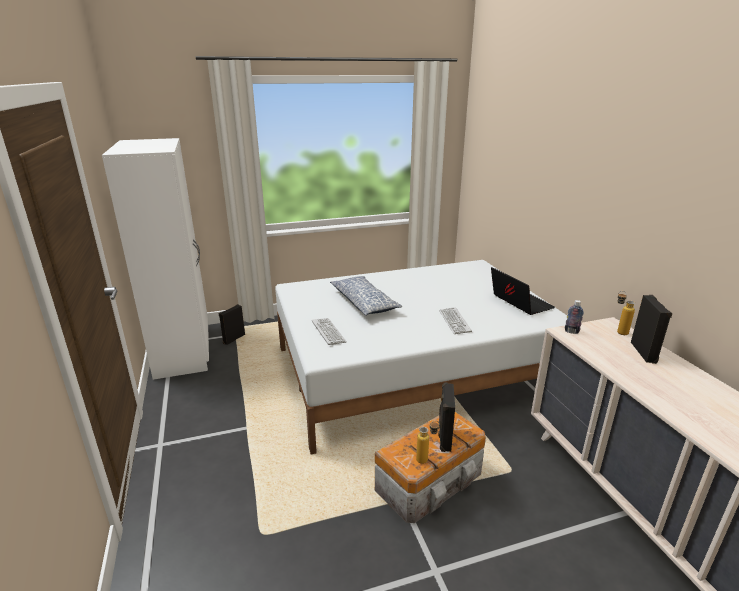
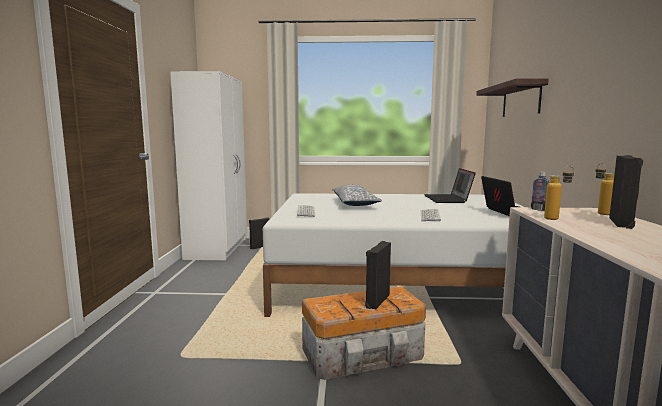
camera: 20 degrees right, 15 degrees down
(426, 459) = (346, 310): bottle -> bottle (556, 219)
(448, 278) = (448, 199): none -> laptop
(515, 172) = (521, 100): none -> shelf

